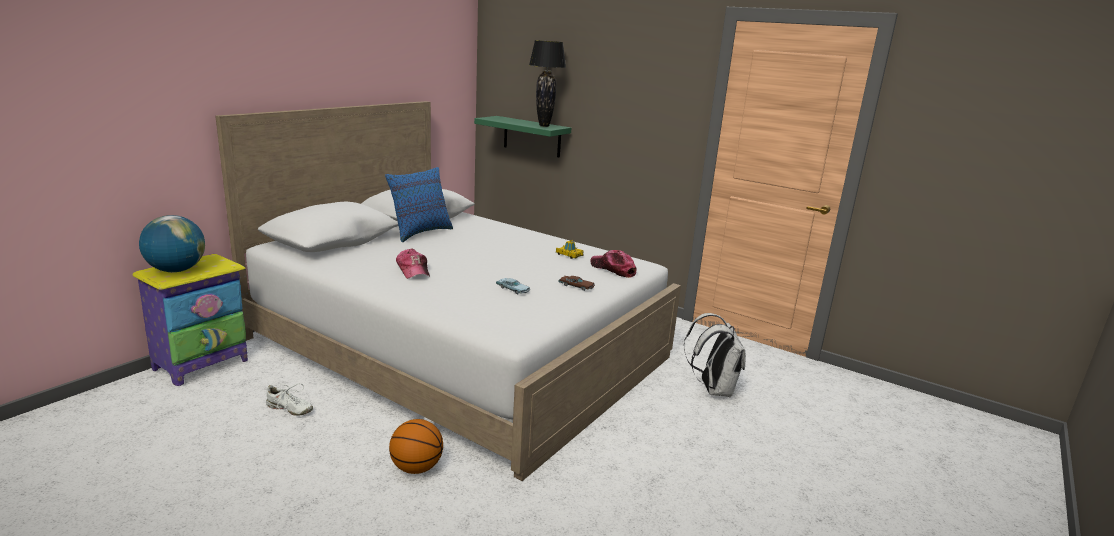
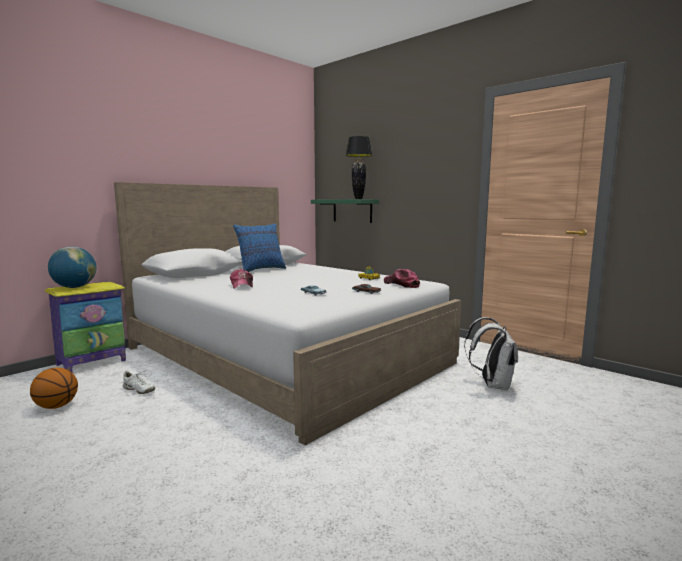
camera: 10 degrees right, 10 degrees down
(416, 467) = (218, 432): basketball -> basketball (56, 406)

